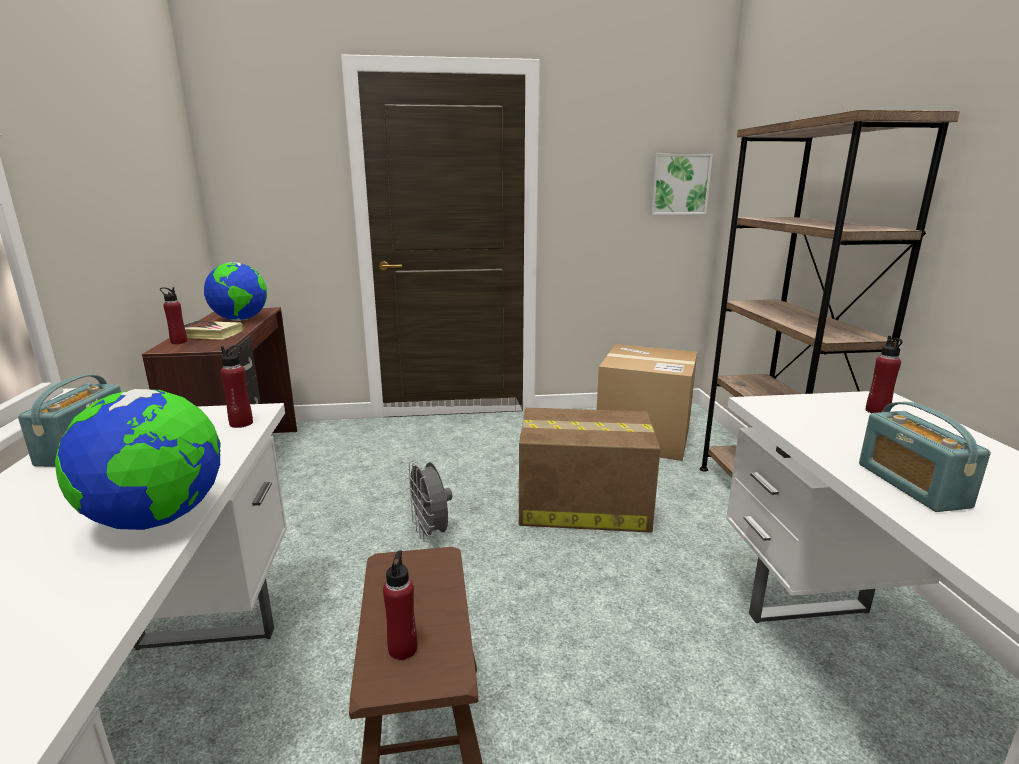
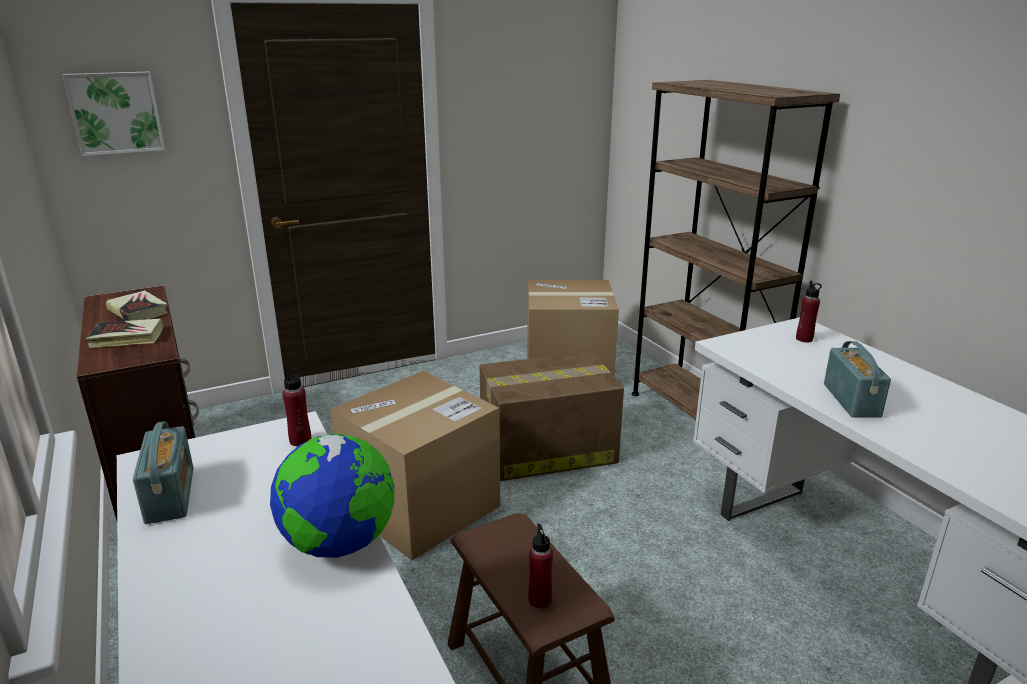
camera: 20 degrees left, 5 degrees up
(179, 342) = (102, 353): red bottle -> none
(240, 320) = (138, 311): globe -> book
(430, 533) = (420, 506): grey fan -> cardboard box
(679, 184) = (573, 112): picture -> picture (116, 113)
(911, 485) = (851, 400): radio -> radio turned 150 degrees counterclockwise

